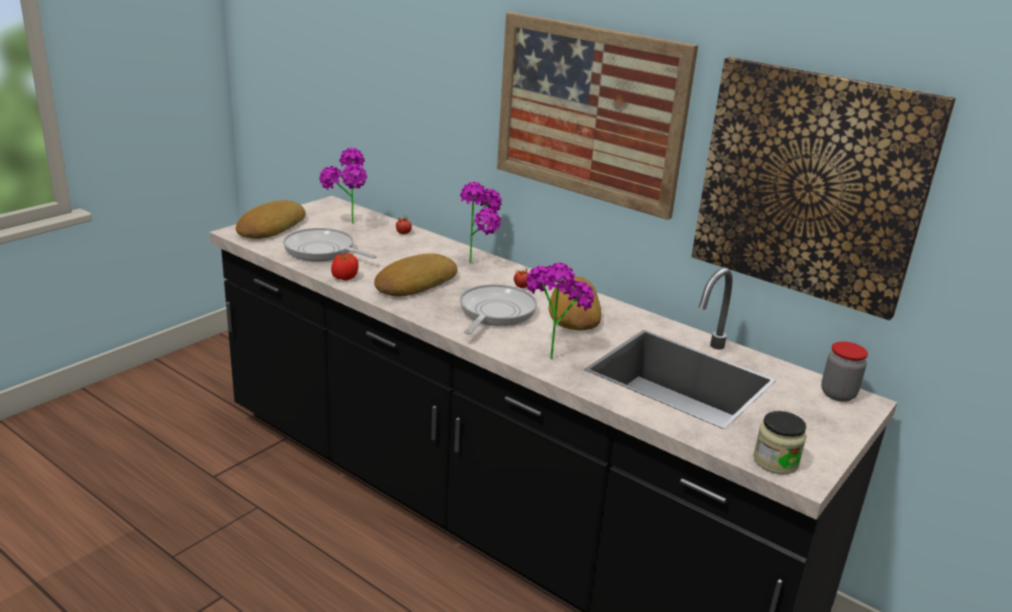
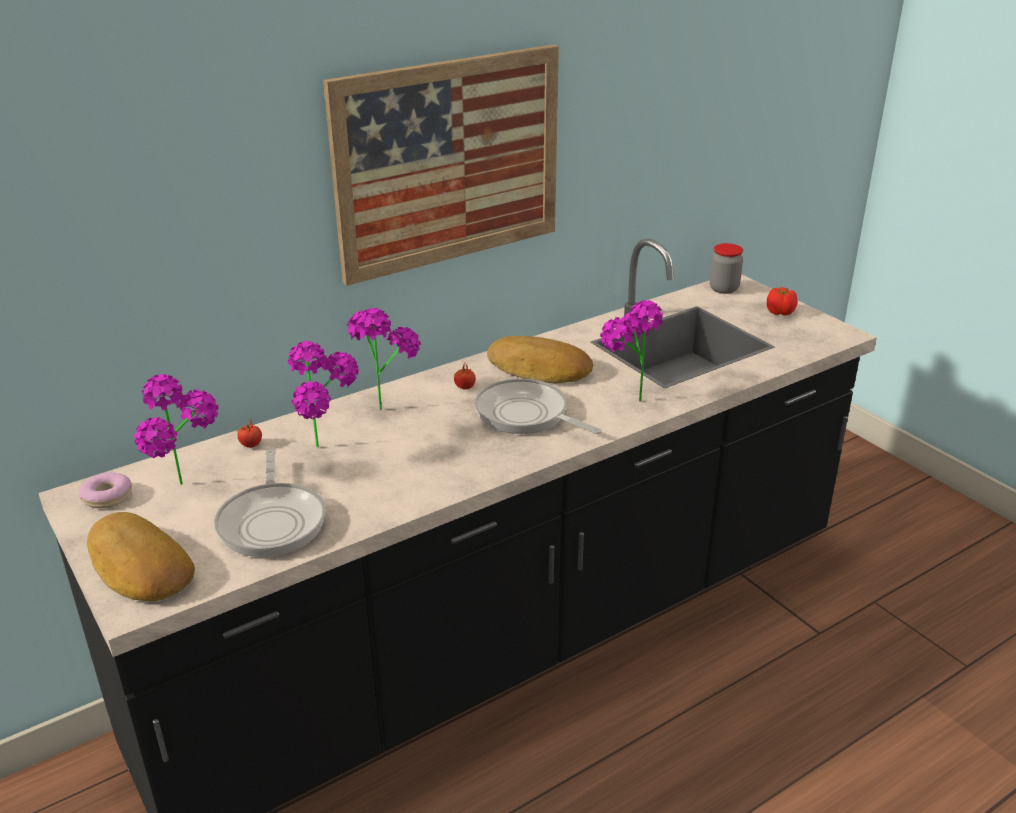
camera: 70 degrees left, 5 degrees up
(322, 251) = (272, 521): frying pan -> frying pan turned 60 degrees counterclockwise
(333, 209) = (107, 497): none -> donut
(344, 277) = (379, 510): tomato -> tomato (780, 313)
(409, 255) = (330, 450): none -> potted plant
(414, 283) = (422, 457): bread -> none
(775, 461) = (823, 338): jar -> none
(811, 185) = (658, 135): picture -> none

